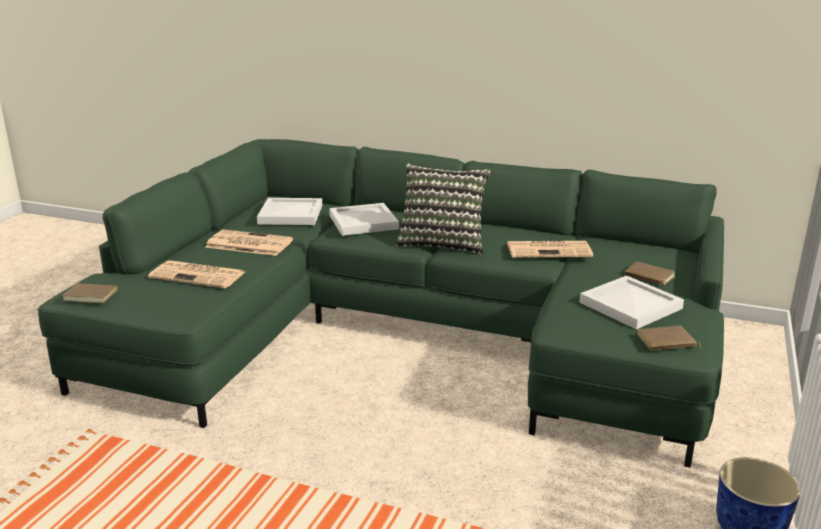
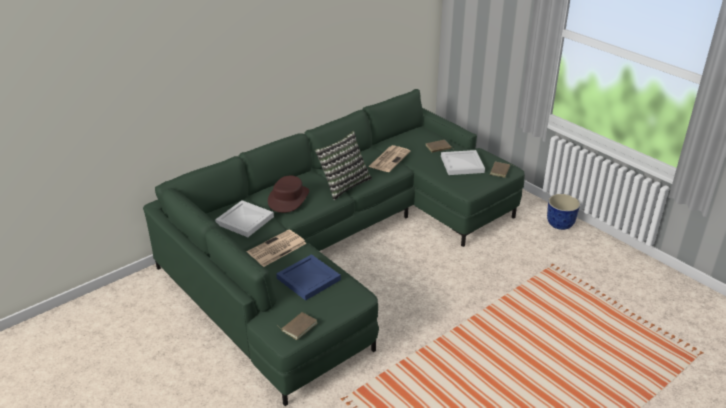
camera: 60 degrees left, 10 degrees up
(199, 275) = (308, 278): newspaper -> blue tray
(364, 222) = (288, 198): white tray -> brown hat

